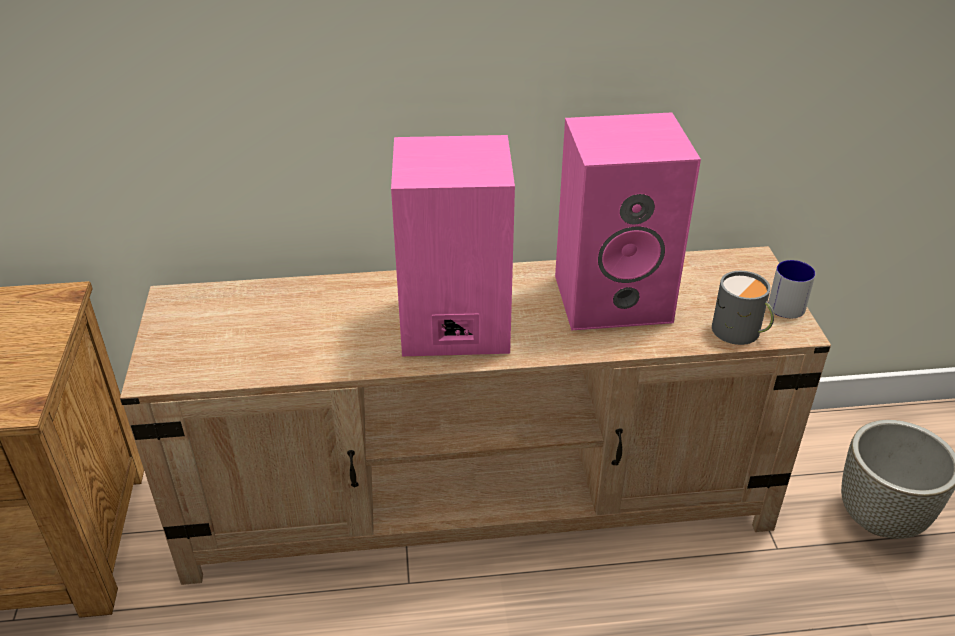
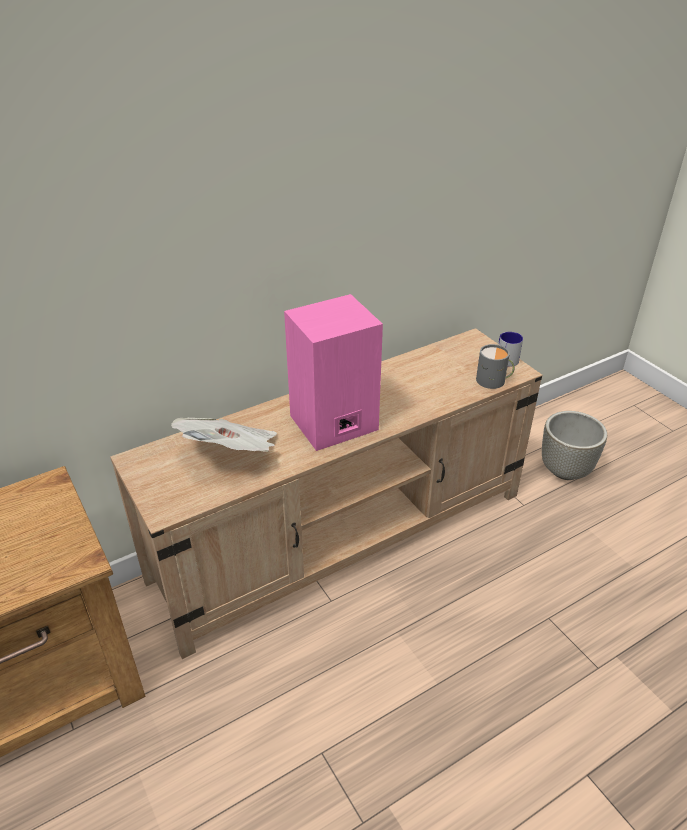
camera: 25 degrees left, 0 degrees up
(291, 327) = (232, 454): none -> newspaper
(614, 297) = (413, 380): pink speaker -> none

